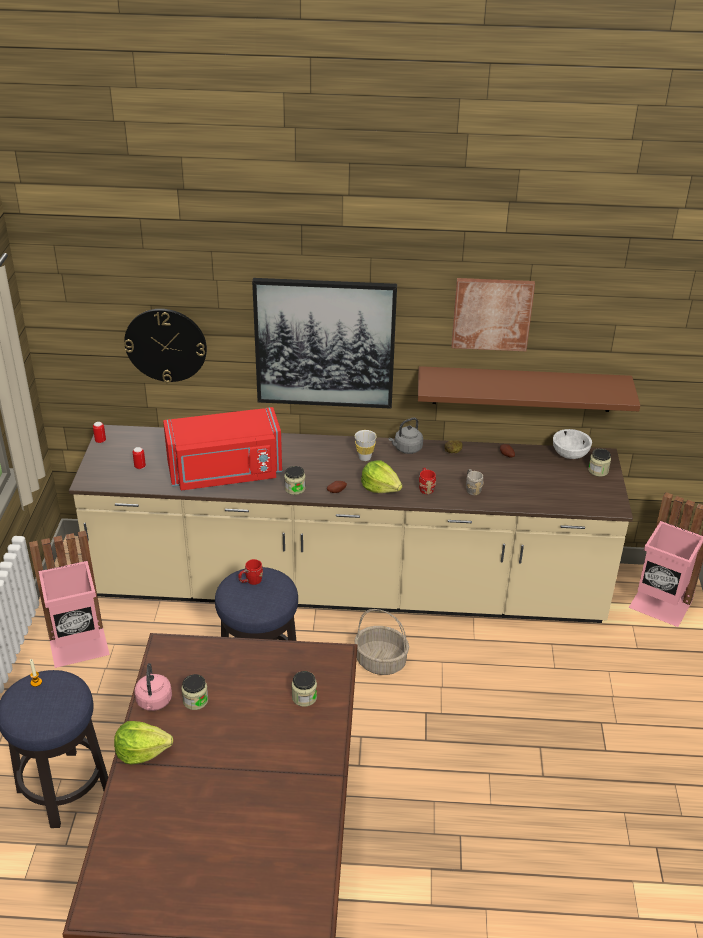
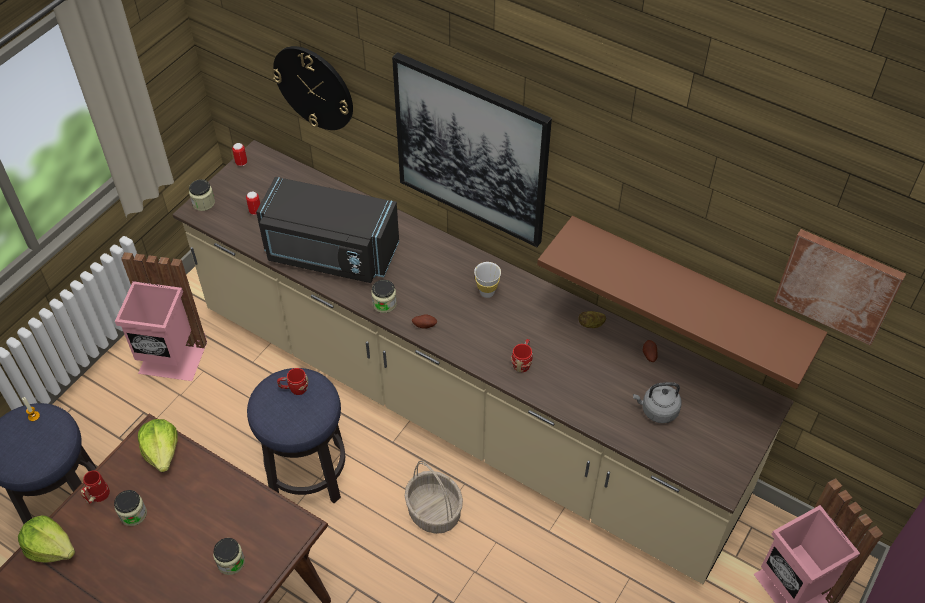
camera: 30 degrees right, 15 degrees up
(154, 702) = (97, 497): pink kettle -> red mug
(225, 473) = (330, 254): red microwave -> black microwave
(380, 488) = (474, 340): lettuce -> lettuce (162, 452)
(406, 449) = (541, 299): grey kettle -> grey kettle (657, 410)
(472, 489) = (573, 386): grey mug -> none
(492, 313) = (660, 194): picture -> picture (838, 285)
(570, 454) = (728, 385): white bowl -> none
(598, 470) = (744, 424): jar -> jar (203, 203)

